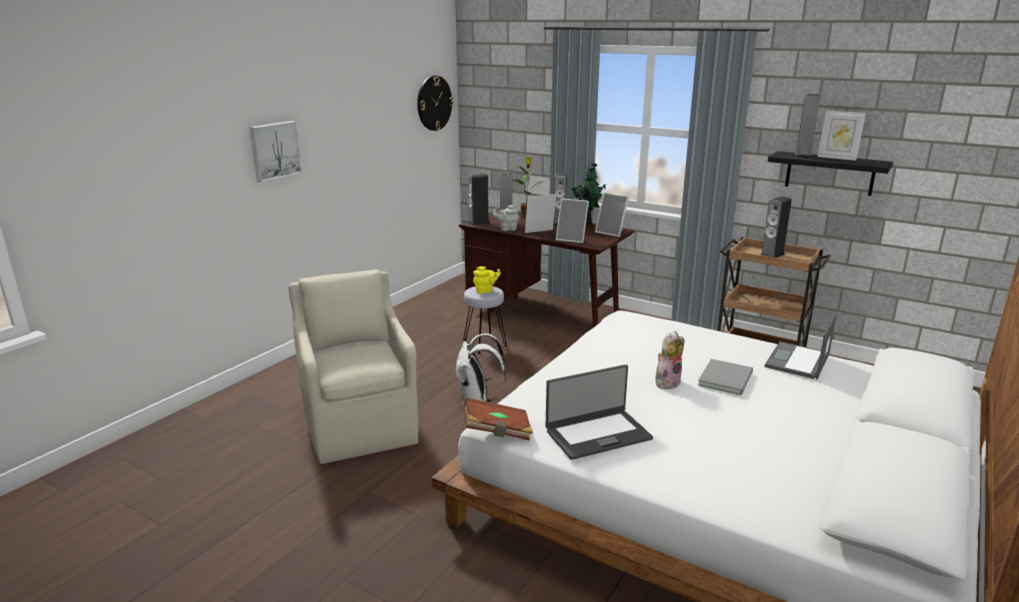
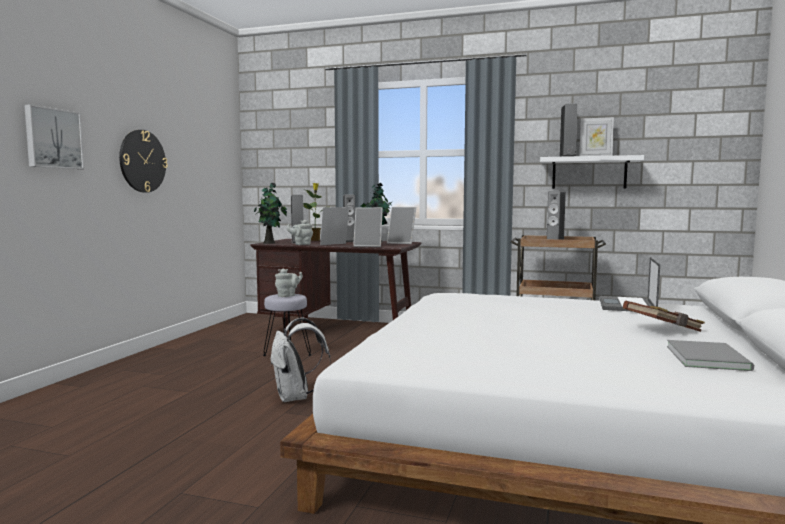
camera: 15 degrees left, 15 degrees down
(360, 426) = (157, 431): beige armchair -> none
(434, 103) = (219, 139): wall clock -> wall clock (142, 161)
(478, 223) = (270, 243): speaker -> potted plant
(485, 291) = (288, 295): yellow teapot -> grey teapot
(497, 431) = (366, 366): brown book -> brown book (663, 330)
(597, 434) = (485, 358): laptop -> none
(667, 382) = (521, 324): plush toy -> none
(727, 378) = (578, 316): grey book -> grey book (708, 357)
(829, 173) = (589, 173): black shelf -> white shelf

